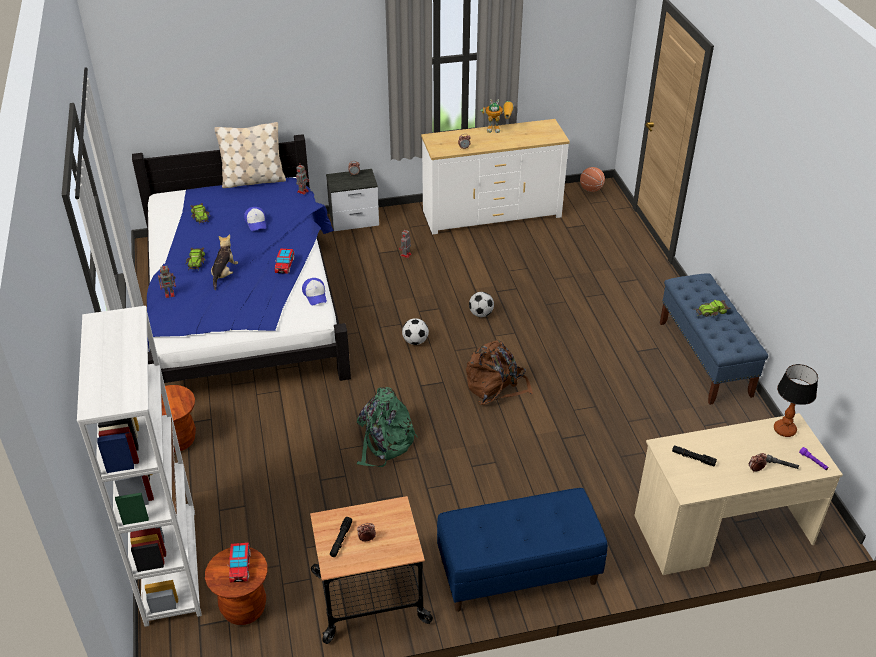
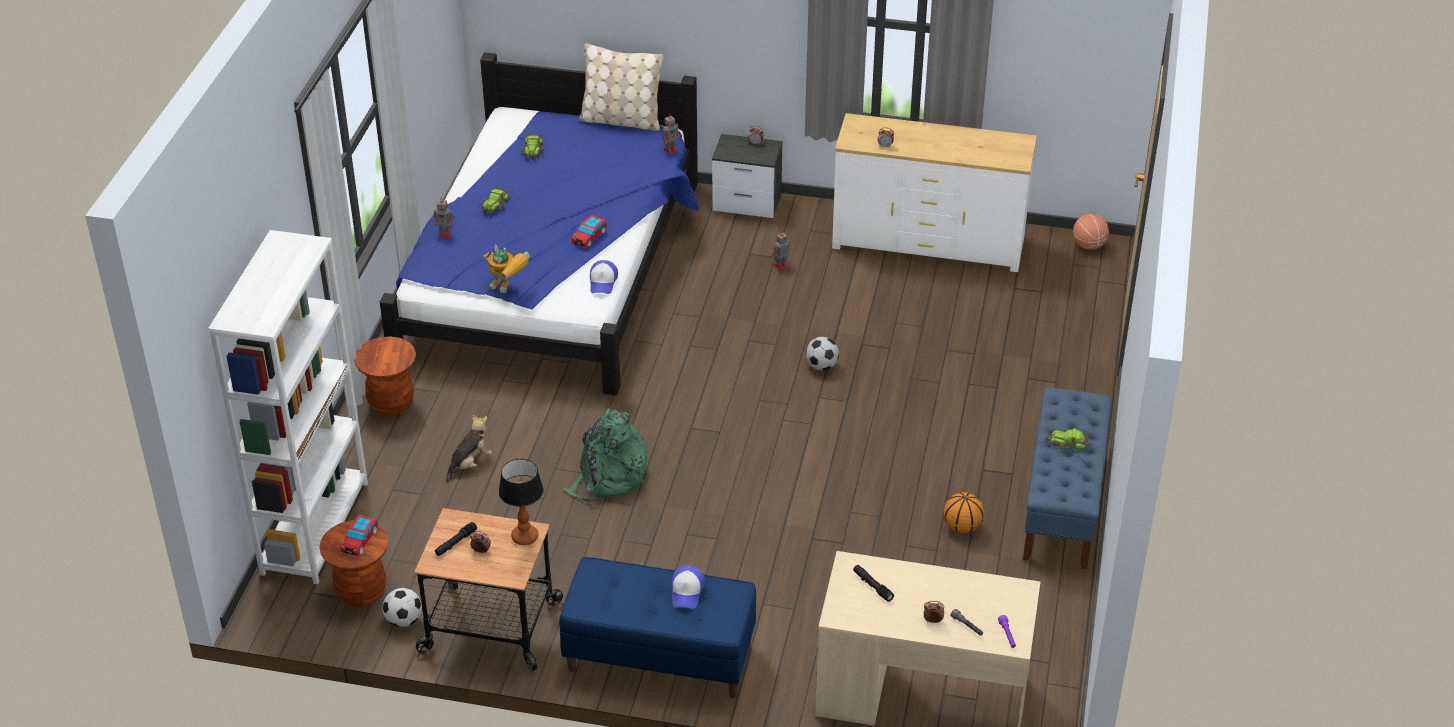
camera: 25 degrees right, 0 degrees up
(224, 274) = (516, 228): plush toy -> plush toy (470, 463)
(256, 222) = (590, 175): cap -> cap (687, 591)
(415, 341) = (720, 375): football -> football (404, 620)
(496, 386) = (778, 456): brown backpack -> none
(498, 129) = (949, 131): toy robot -> toy robot (509, 287)
(654, 395) = (962, 527): none -> basketball
(784, 430) = (1004, 592): table lamp -> table lamp (524, 537)

